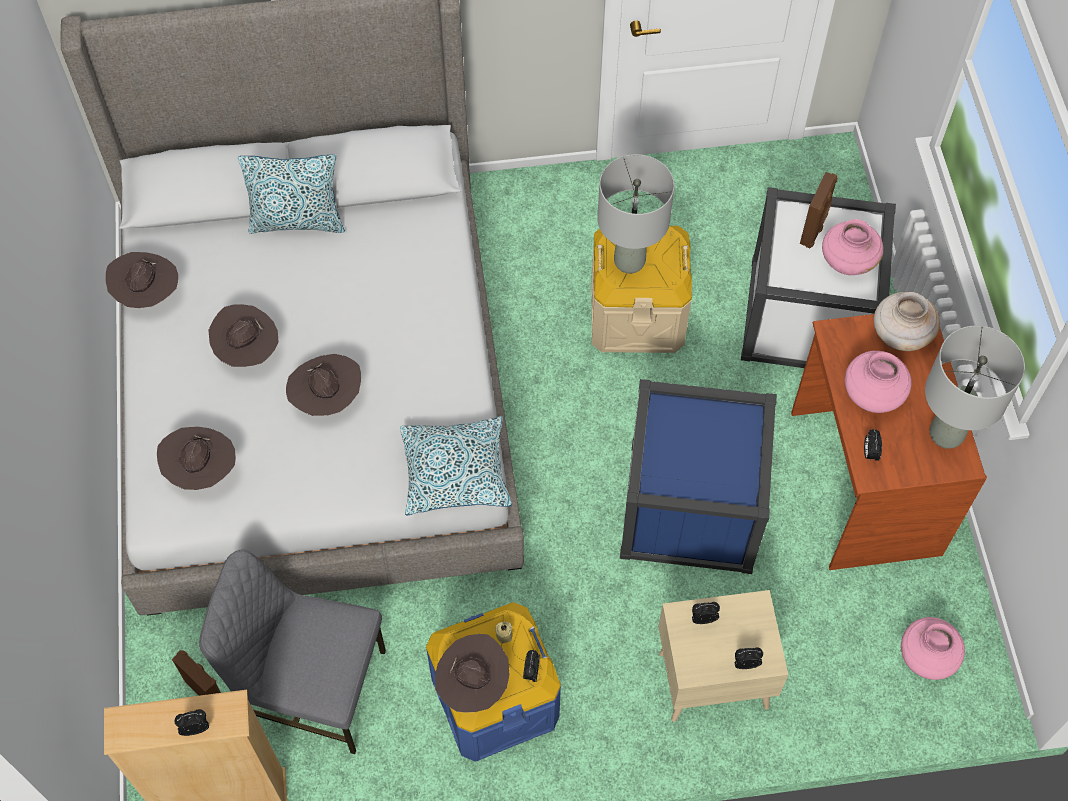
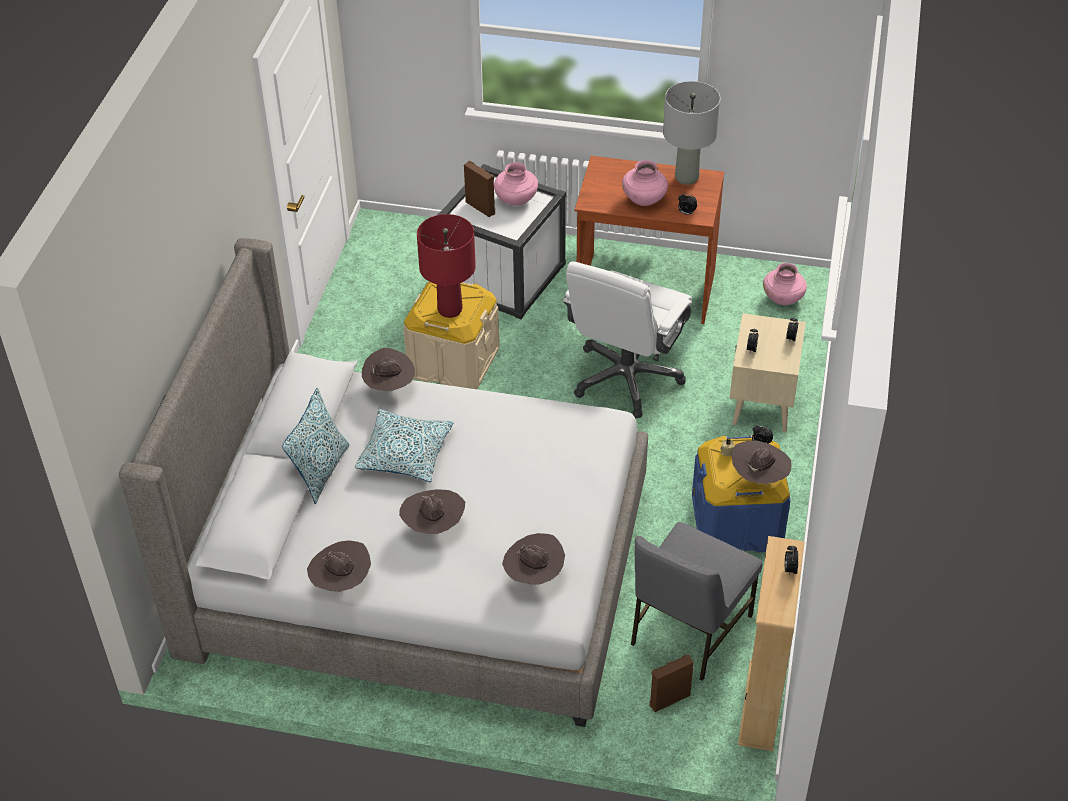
camera: 70 degrees left, 15 degrees down
(327, 399) = (501, 488): brown hat -> brown hat (390, 387)
(455, 472) = (599, 429): pillow -> pillow (405, 453)
(629, 262) = (450, 309): grey table lamp -> red table lamp
(690, 506) = (626, 378): blue storage box -> white office chair
(900, 335) = (605, 175): beige vase -> none

